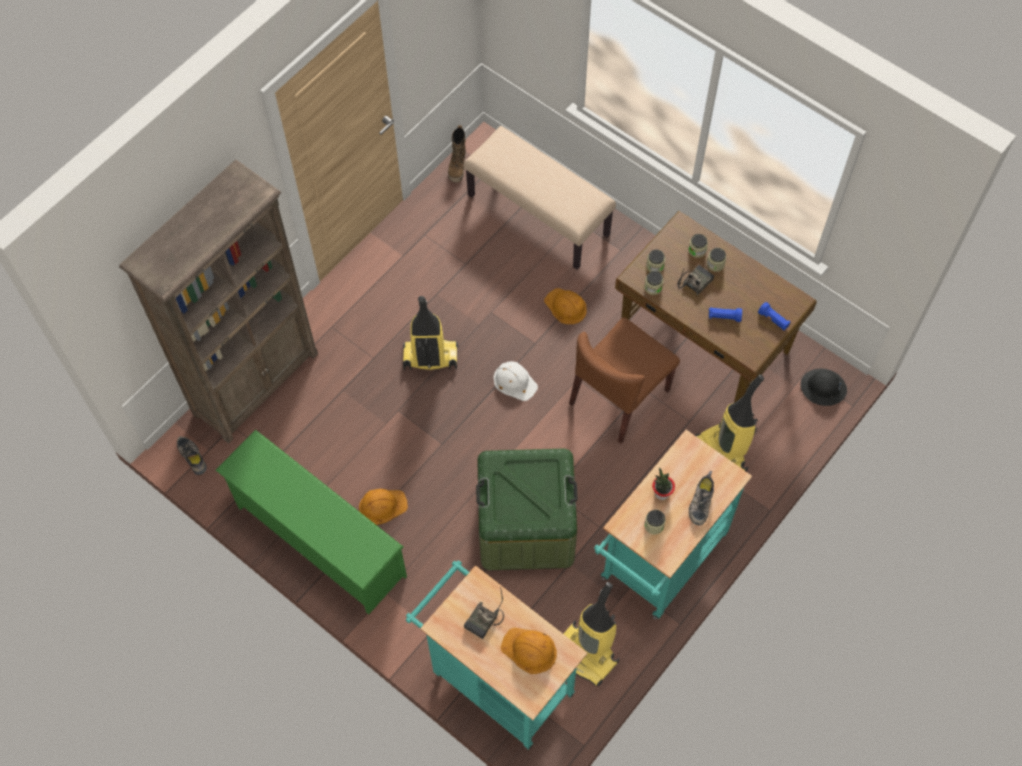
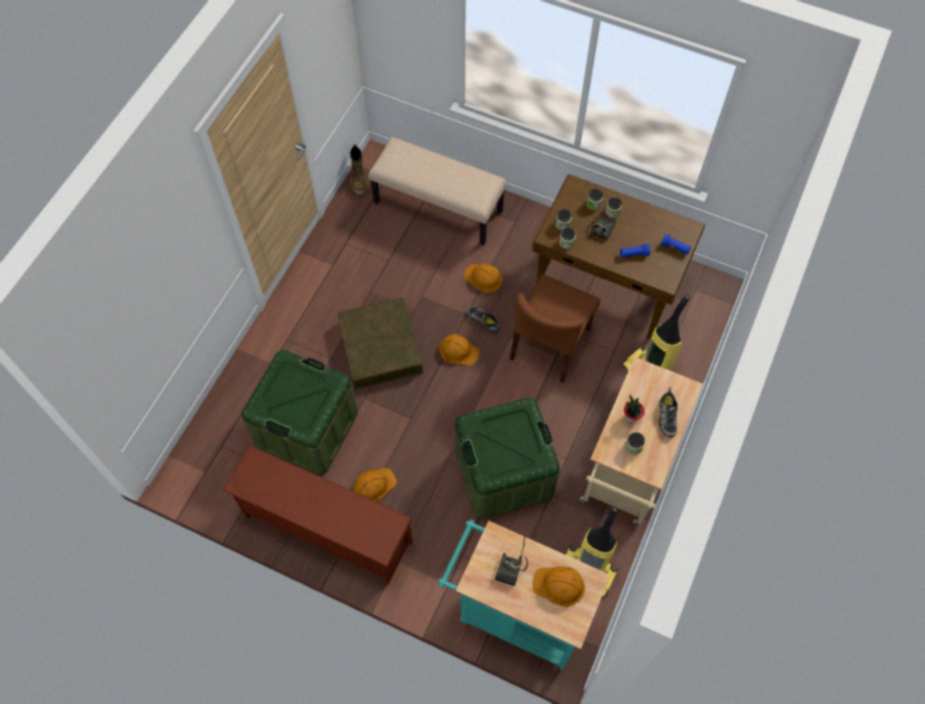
camera: 15 degrees left, 0 degrees up
(193, 456) = (193, 481): shoe -> shoe (484, 320)
(256, 383) = (233, 403): brown bookcase -> none
(318, 541) = (326, 530): green shoe rack -> brown shoe rack
(327, 428) = (307, 428): none -> green storage box
(430, 358) = (380, 347): vacuum cleaner -> brown storage box
(514, 381) = (458, 351): white hard hat -> orange hard hat
(659, 563) = (625, 477): turquoise cart -> beige cart
(823, 388) = (714, 298): black hard hat -> none

